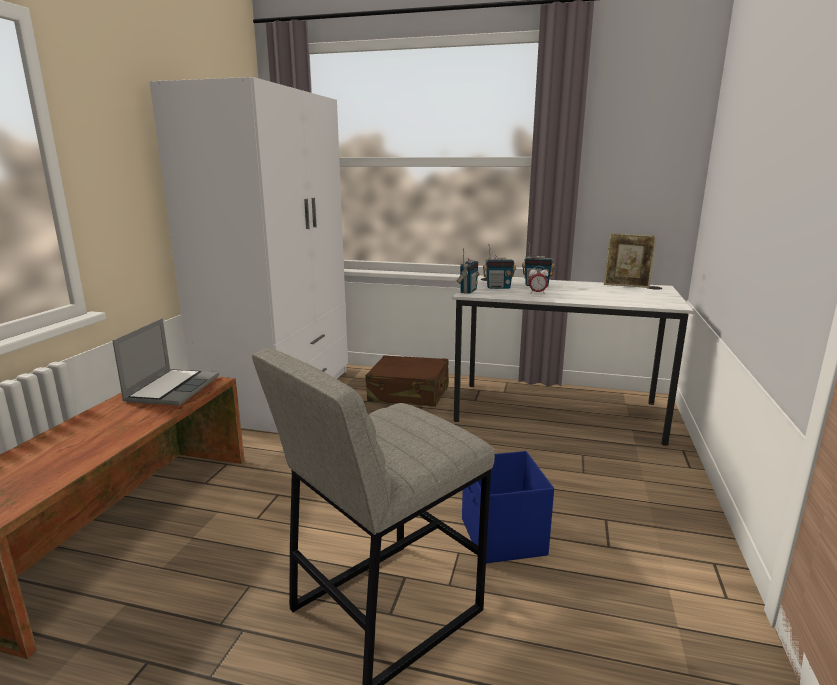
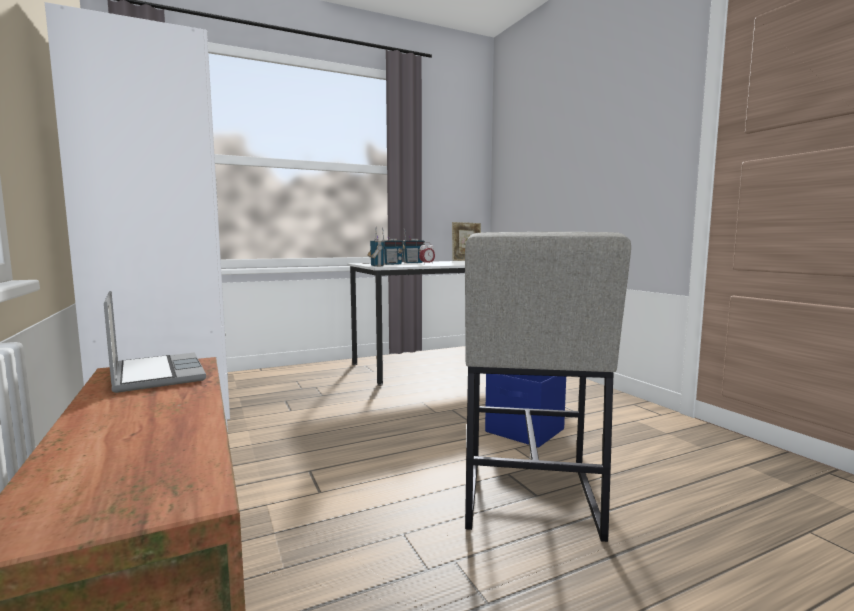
camera: 40 degrees left, 10 degrees down
(409, 393) = (310, 379): brown suitcase -> none

